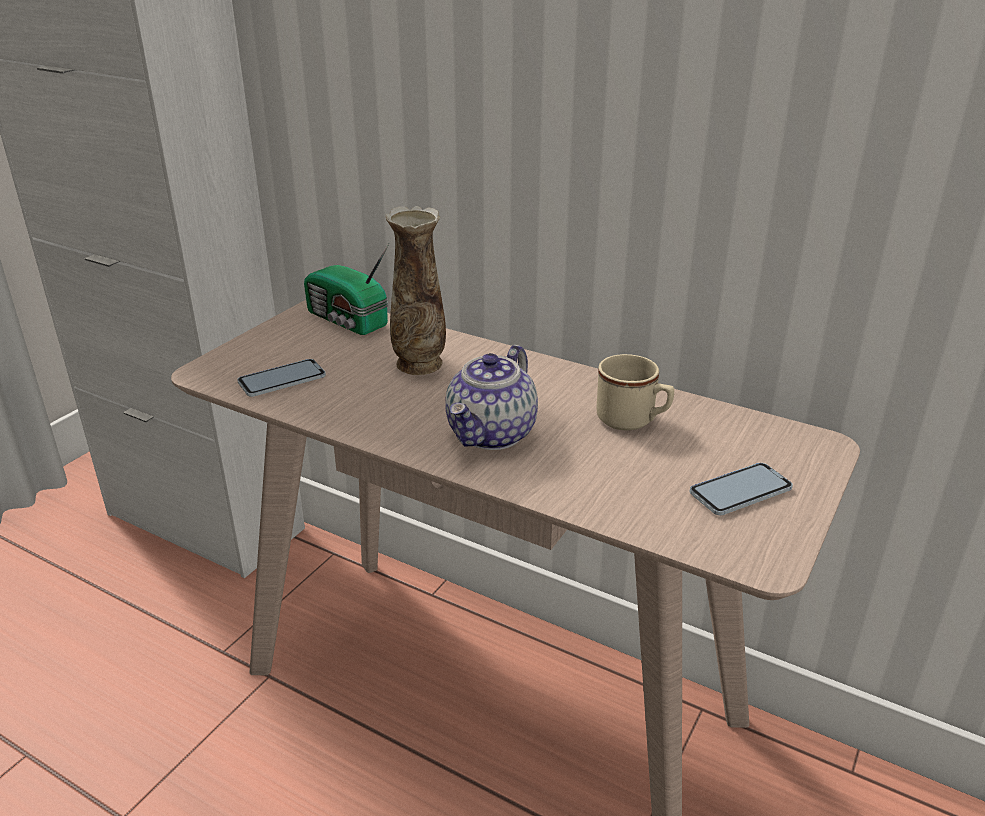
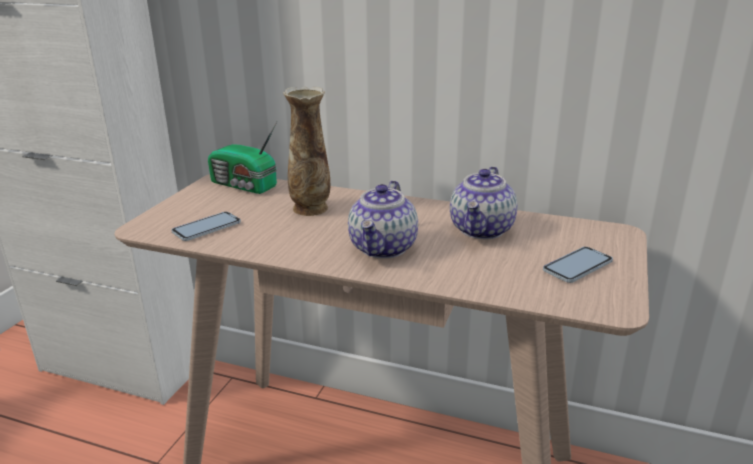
camera: 10 degrees left, 5 degrees down
(632, 421) = (482, 230): beige mug -> teapot

